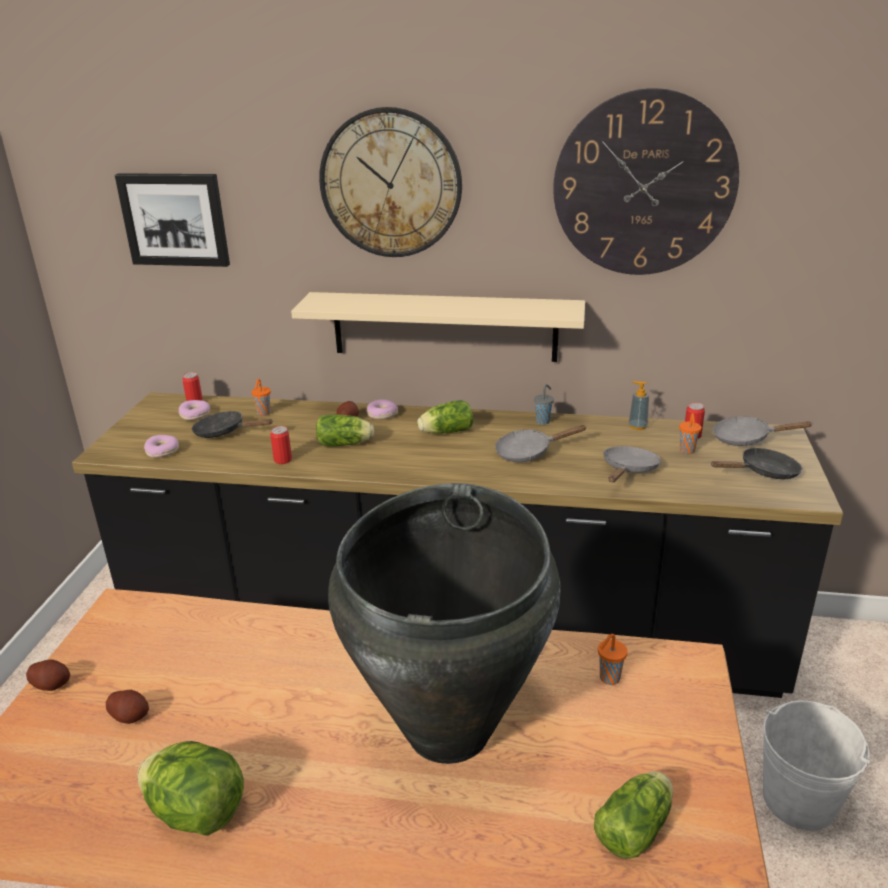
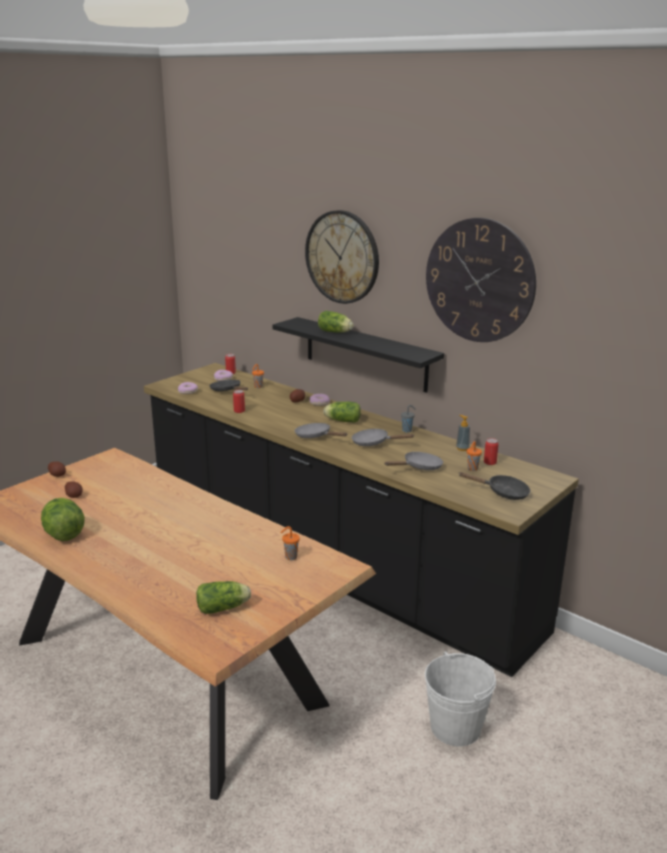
camera: 30 degrees right, 5 degrees down
(175, 219) = (238, 261): picture -> none
(346, 444) = (280, 412): lettuce -> lettuce (336, 332)
(444, 326) = (365, 354): beige shelf -> black shelf
(448, 731) = (190, 547): black vase -> none
(746, 438) = (524, 474): grey frying pan -> grey frying pan (316, 436)

